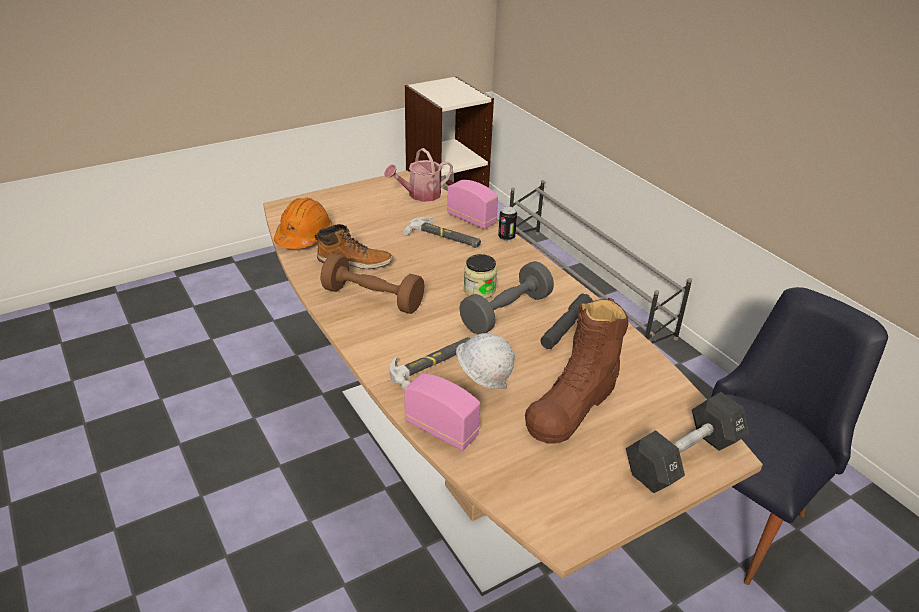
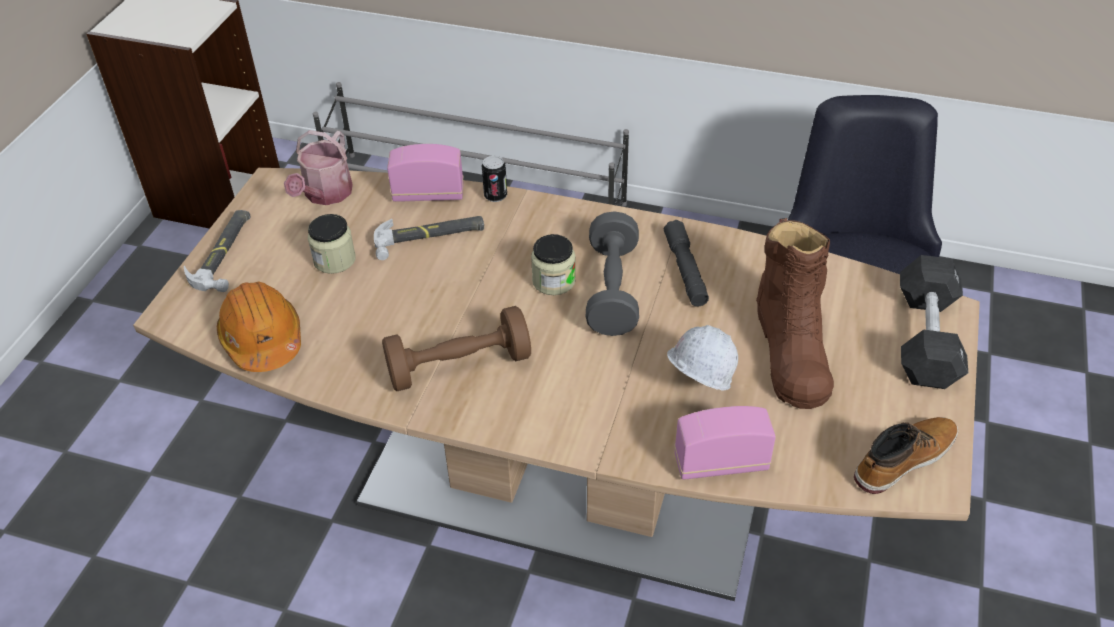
camera: 40 degrees left, 10 degrees up
(355, 261) = (373, 333): boot -> boot (902, 459)
(383, 223) = (334, 260): none -> jar
(434, 364) = (623, 398): hammer -> hammer (225, 253)

